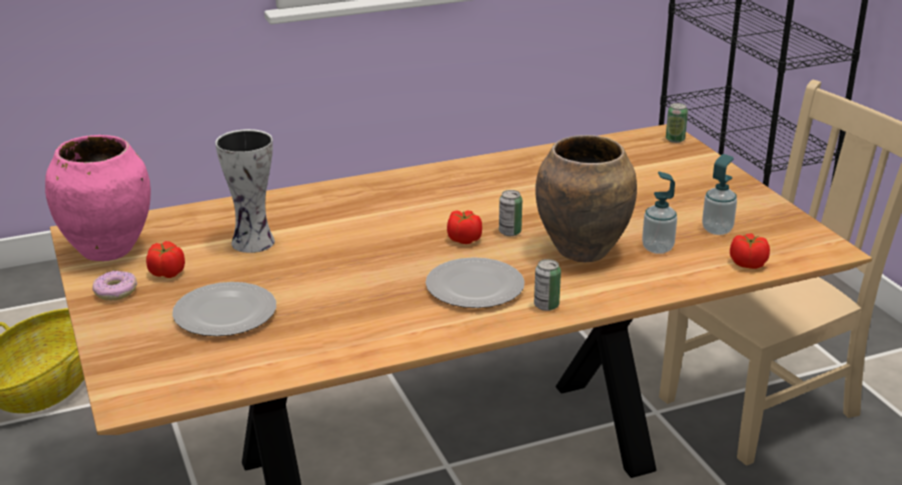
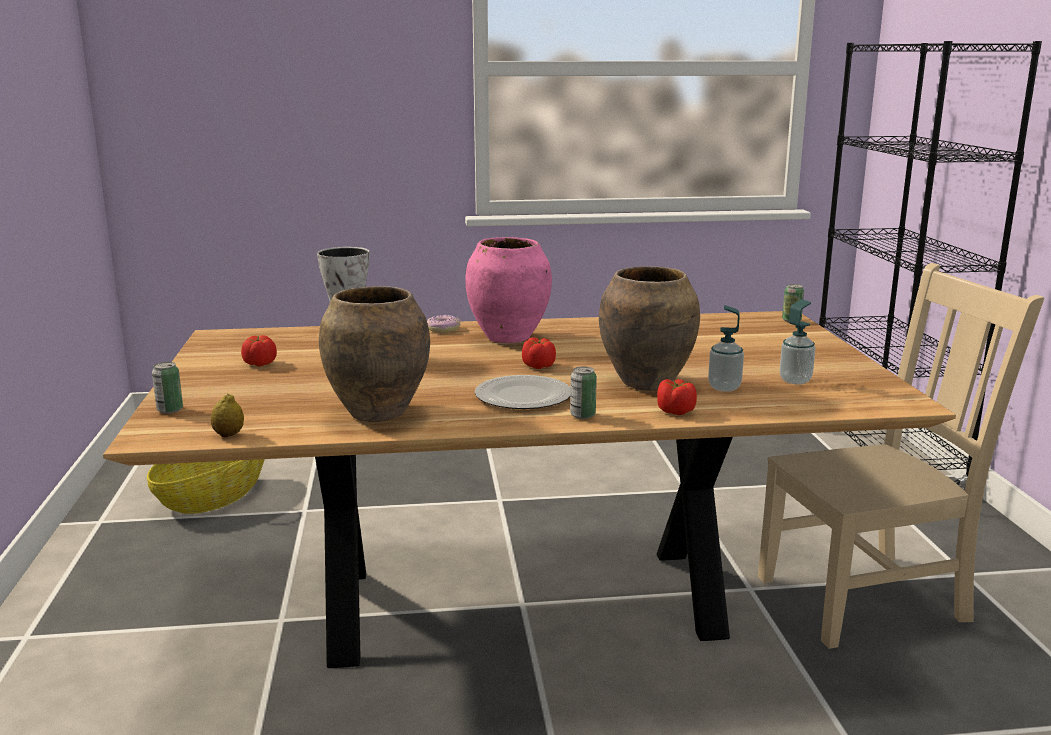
camera: 15 degrees right, 10 degrees down
(107, 250) = (225, 346): pink vase -> pink vase (508, 338)
(115, 292) = (206, 371): donut -> donut (443, 329)
(211, 384) = (229, 435): none -> lemon
(226, 313) = (285, 392): plate -> none
(343, 331) = (377, 413): none -> brown vase
(510, 232) = (585, 365): can -> can (170, 410)
(747, 264) = (812, 406): tomato -> tomato (675, 411)

